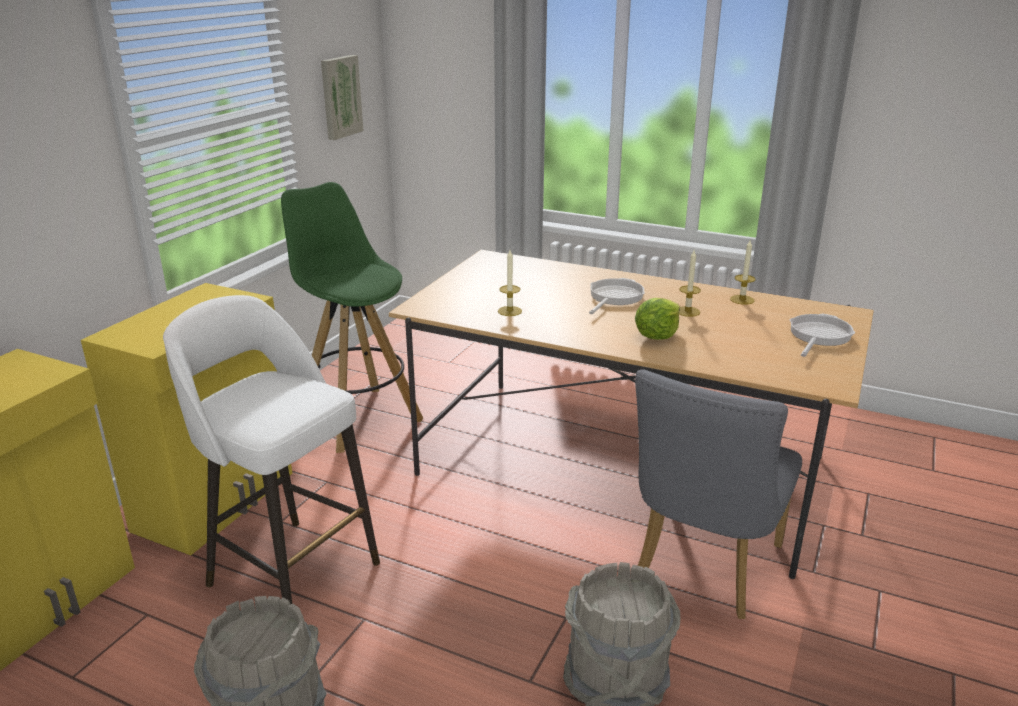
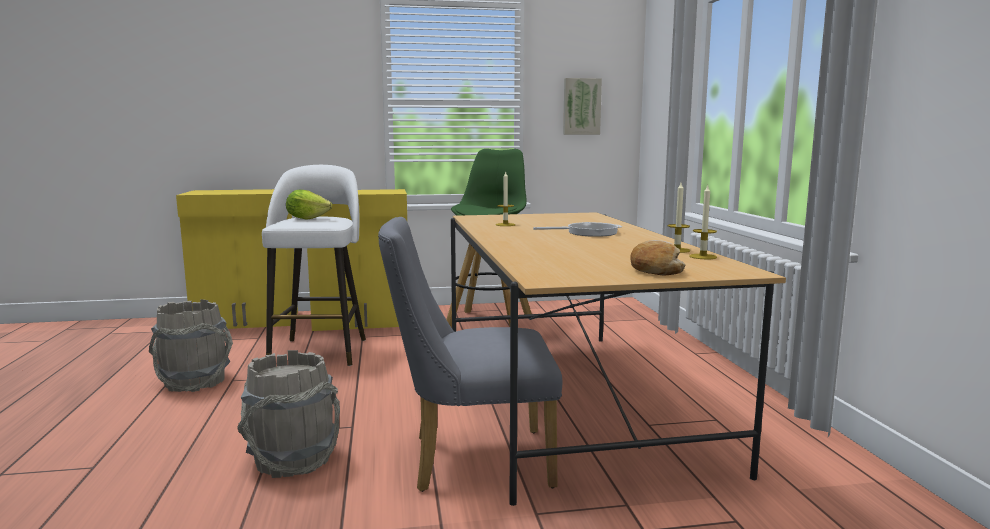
camera: 55 degrees right, 15 degrees down
(657, 335) = (539, 244): lettuce -> lettuce (307, 218)
(687, 311) = (608, 244): candle -> candle (703, 256)
(818, 336) = (654, 269): frying pan -> bread

